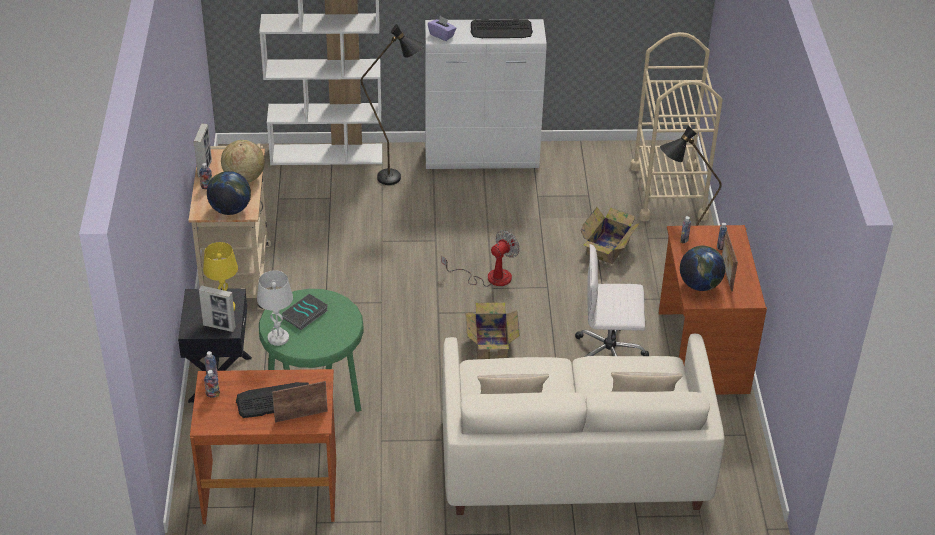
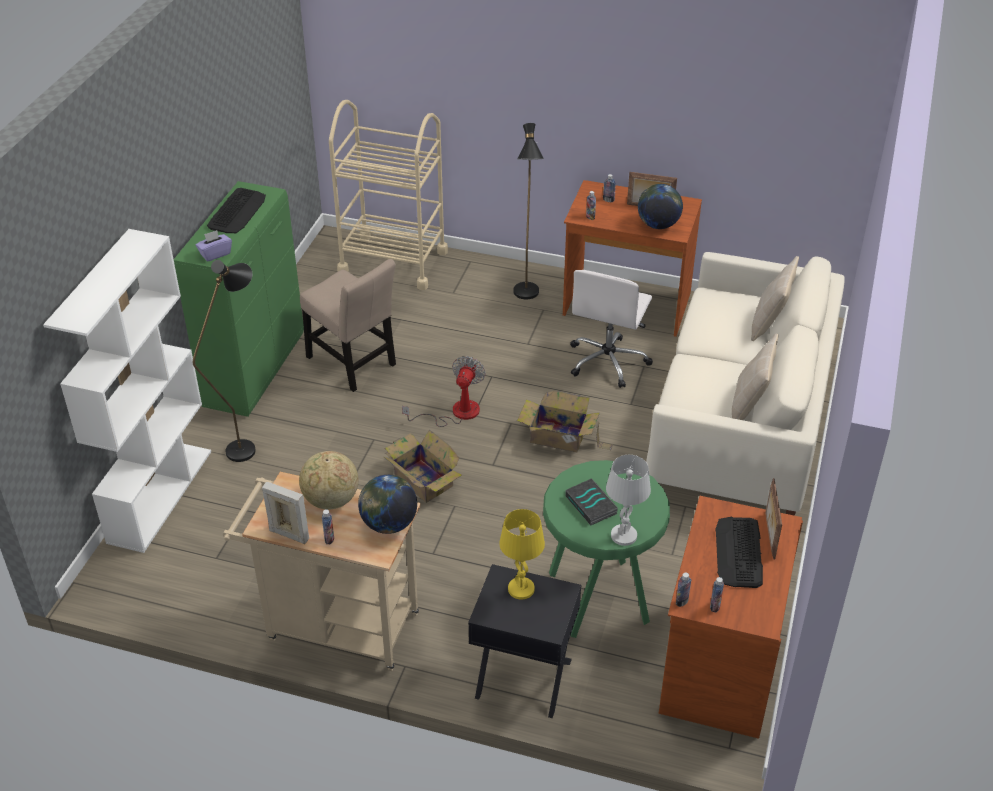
camera: 70 degrees left, 0 degrees up
(219, 326) = (554, 600): picture frame -> none
(482, 158) = (255, 370): white cabinet -> green cabinet
(490, 277) = (455, 413): fan -> fan turned 45 degrees clockwise
(519, 206) = (353, 364): none -> beige chair
(609, 246) = (452, 320): cardboard box -> cardboard box (422, 479)

